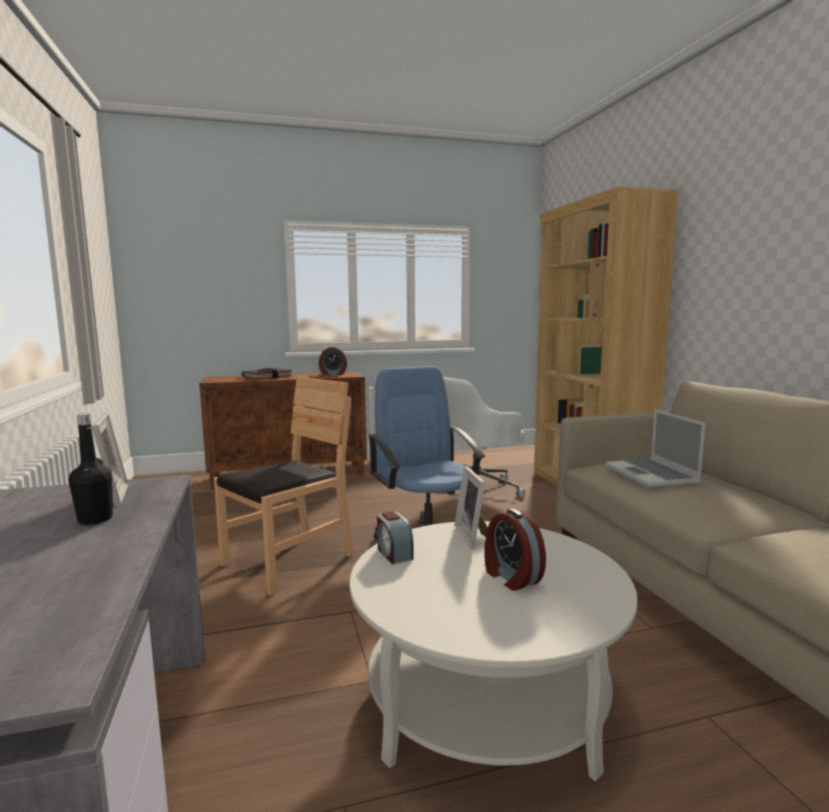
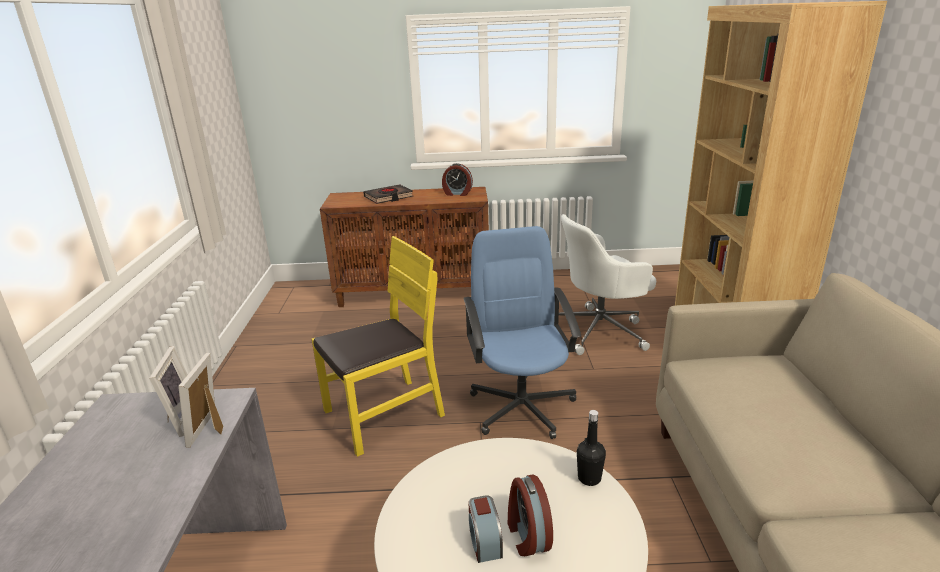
camera: 15 degrees right, 15 degrees up
(95, 519) = (158, 457): black bottle -> black bottle (589, 478)
(289, 561) = (384, 414): brown chair -> yellow chair
(394, 553) = (433, 480): alarm clock -> alarm clock (484, 542)
(473, 536) = (518, 465): picture frame -> picture frame (212, 428)
(652, 475) = (753, 397): laptop -> none

